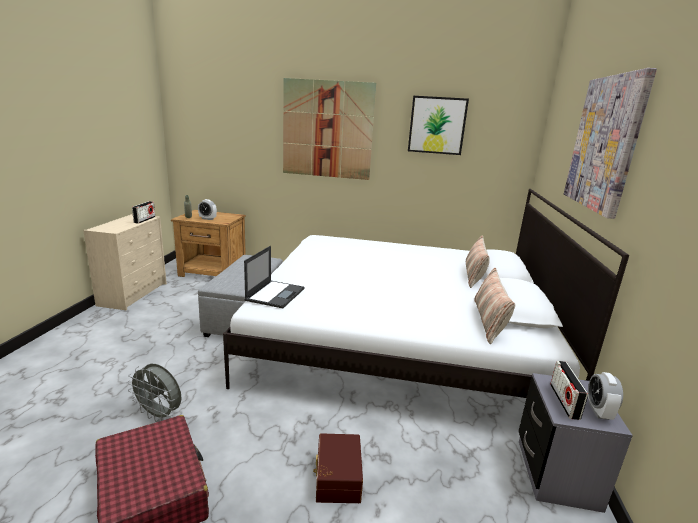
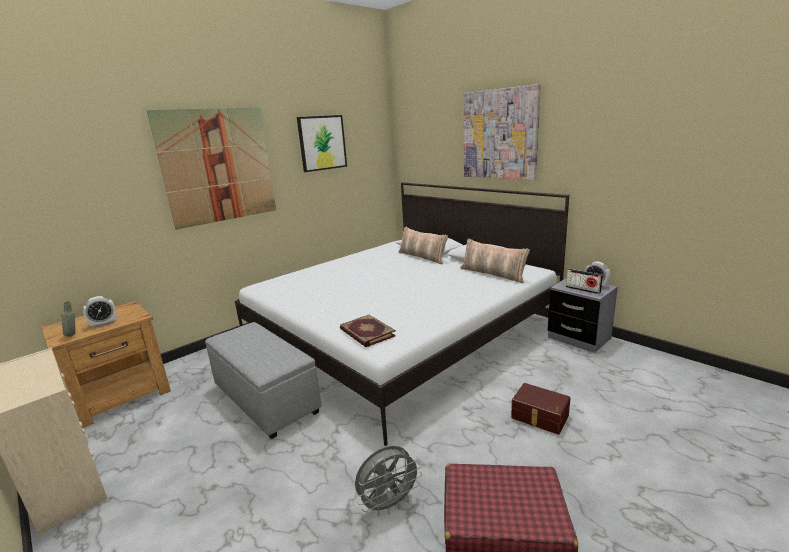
camera: 50 degrees left, 0 degrees up
(144, 220) = (44, 360): radio -> none
(275, 294) = (366, 333): laptop -> book

